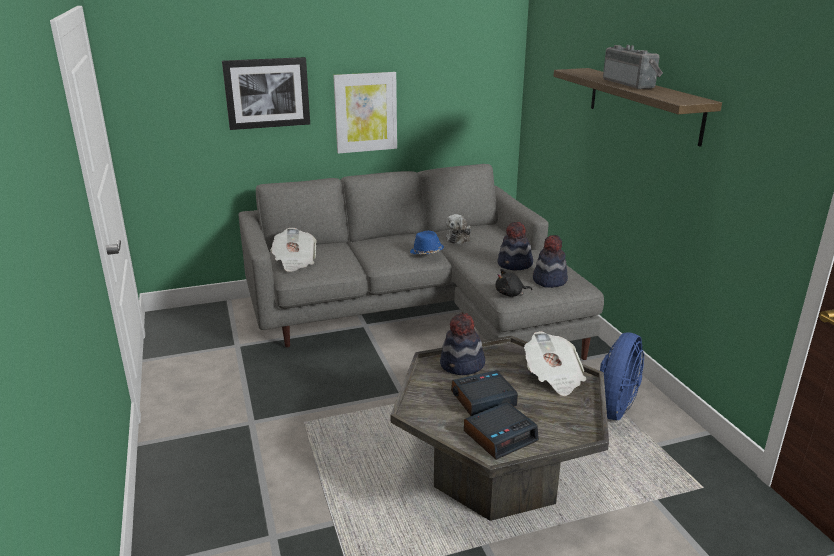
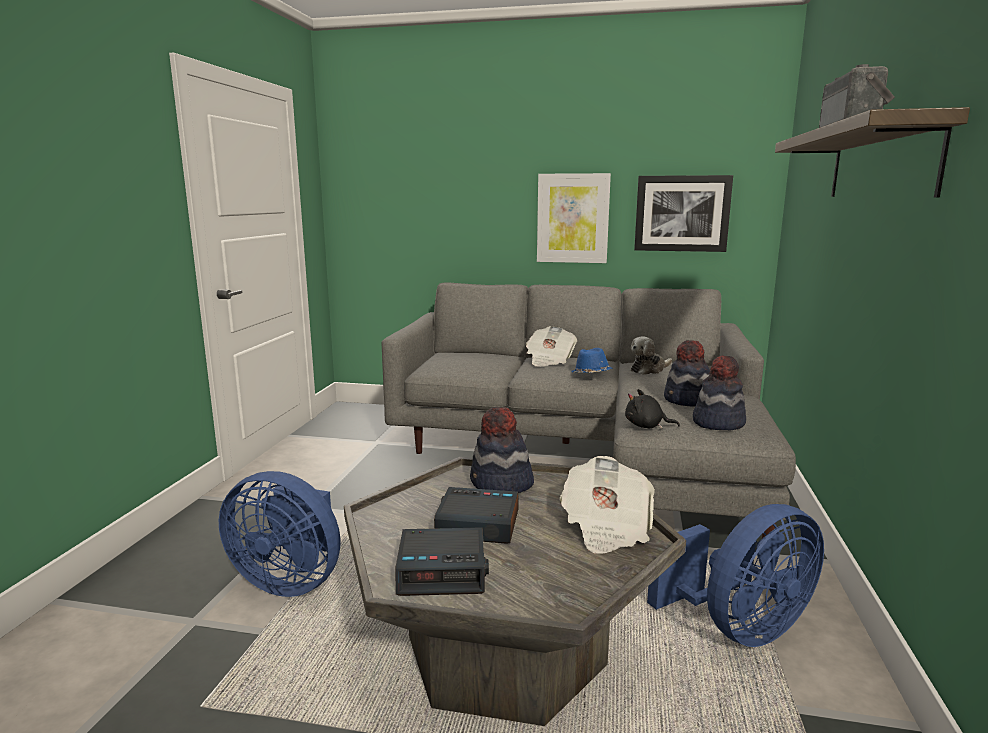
camera: 30 degrees right, 10 degrees down
(267, 93) = (468, 190): picture -> picture (682, 213)
(295, 261) = (443, 360): newspaper -> newspaper (549, 360)
(309, 482) = (290, 581): none -> blue fan

